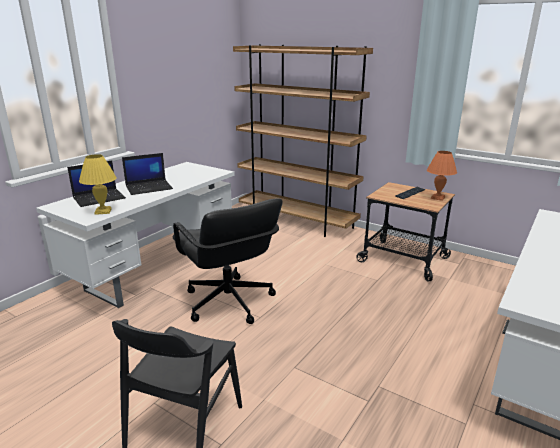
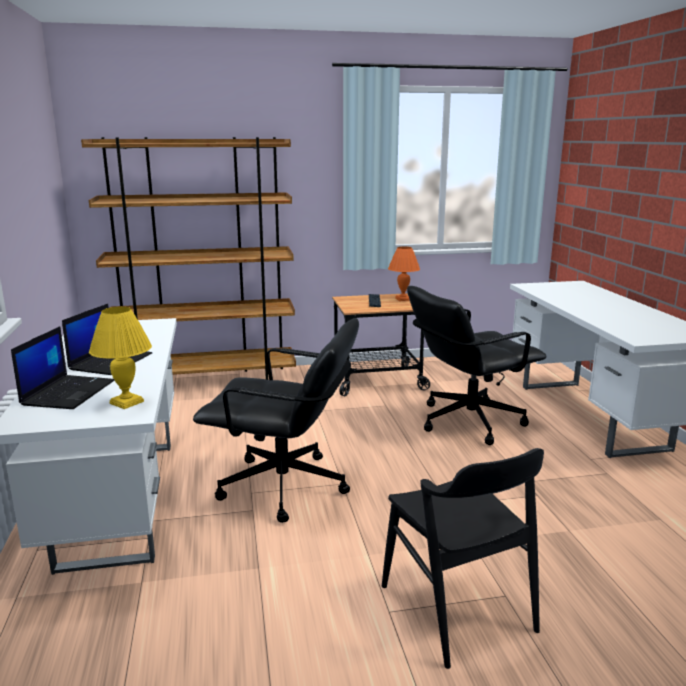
camera: 45 degrees left, 5 degrees down
(419, 319) = (468, 421): none -> black office chair

